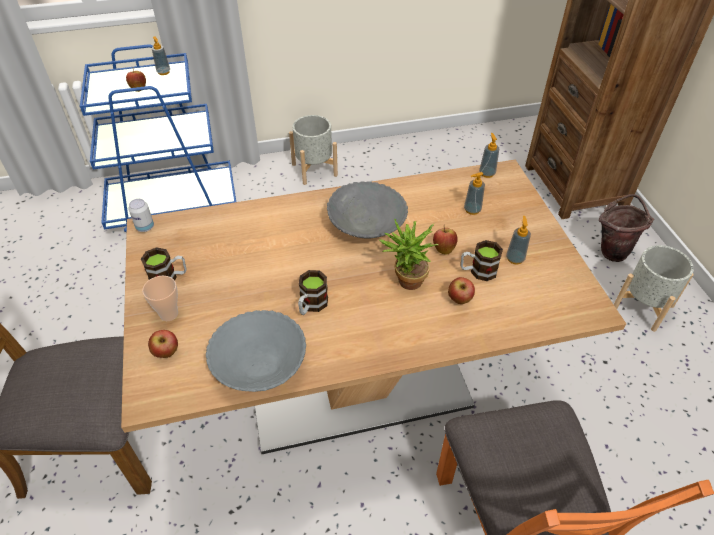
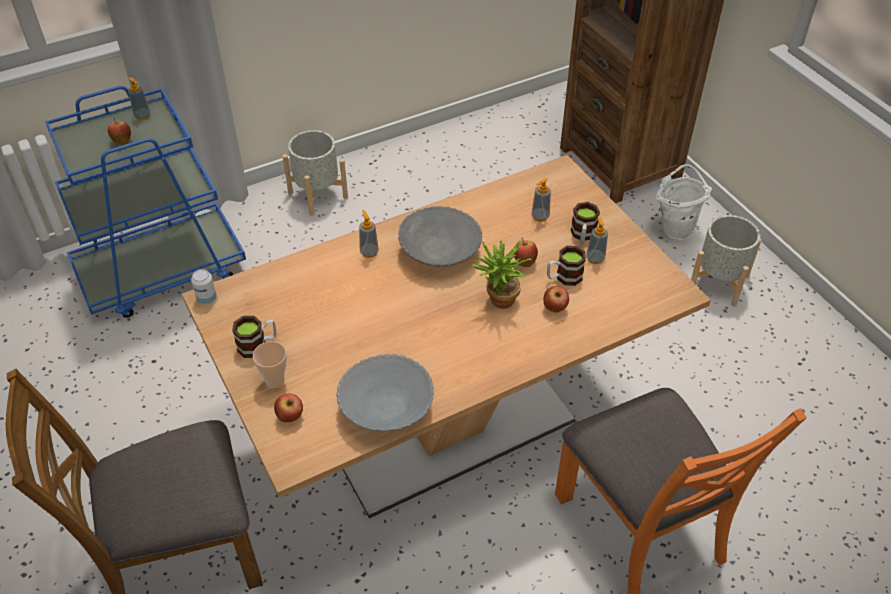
camera: 15 degrees left, 0 degrees up
(311, 305) = (415, 343): mug -> mug (583, 236)
(487, 173) = (543, 175): soap dispenser -> soap dispenser (369, 252)
(612, 250) = (675, 228): brown bucket -> white bucket

